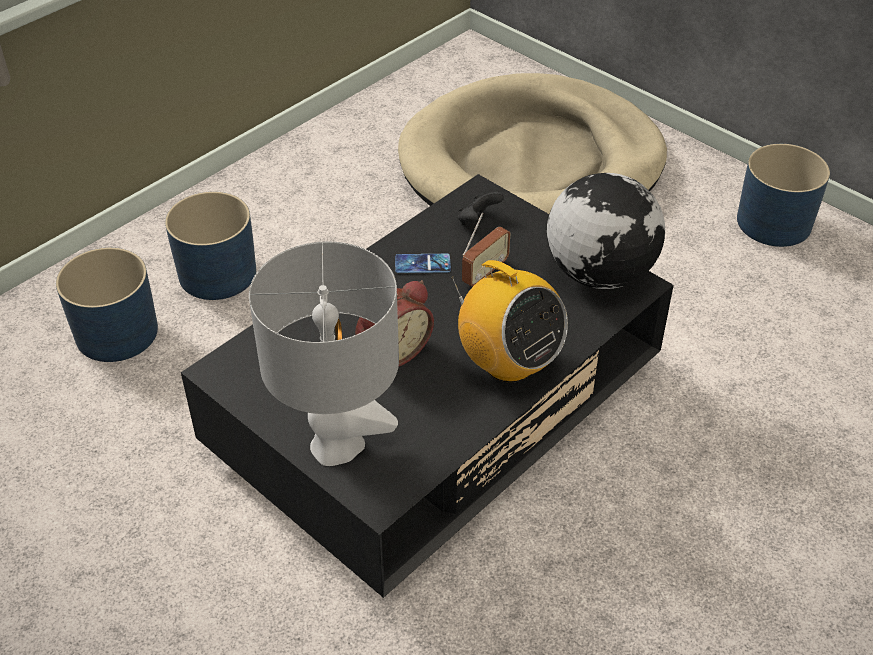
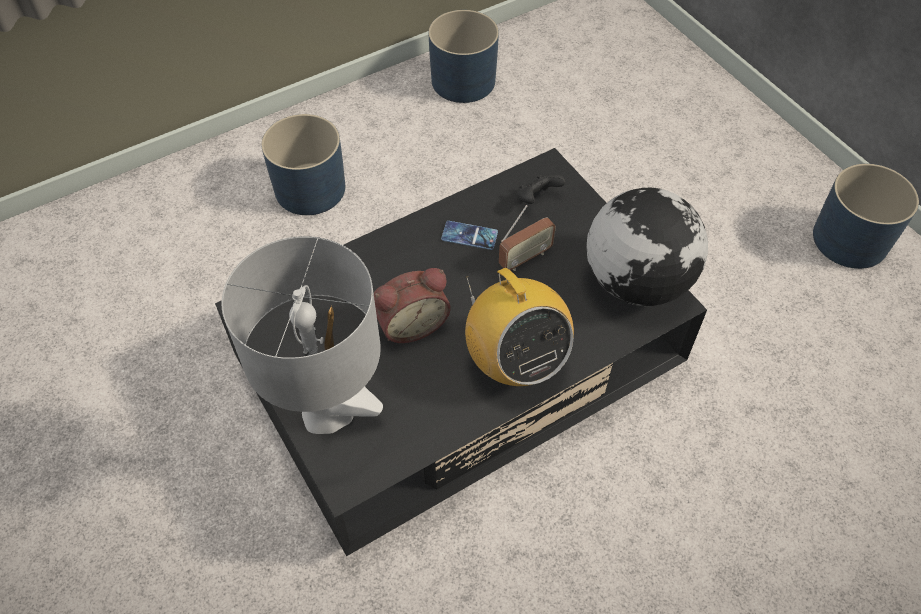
camera: 15 degrees right, 10 degrees up
(117, 333) = (208, 230): blue planter -> blue planter (464, 81)
(532, 165) = (630, 131): beige dog bed -> none

